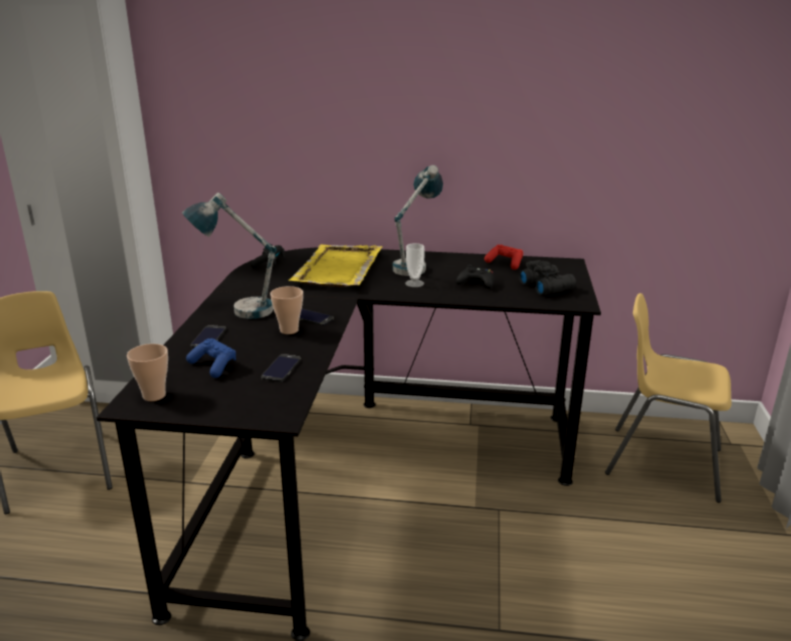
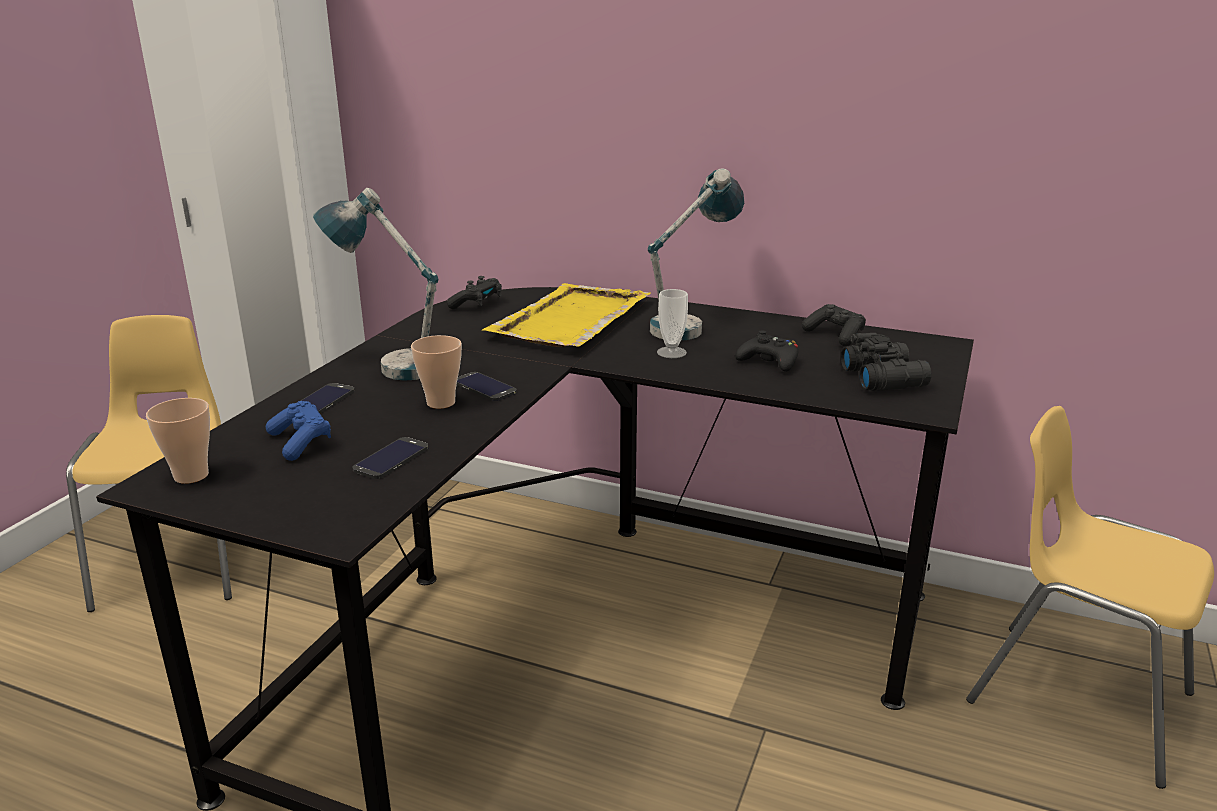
camera: 15 degrees right, 0 degrees up
(505, 263) = (835, 335): red game controller -> black game controller

